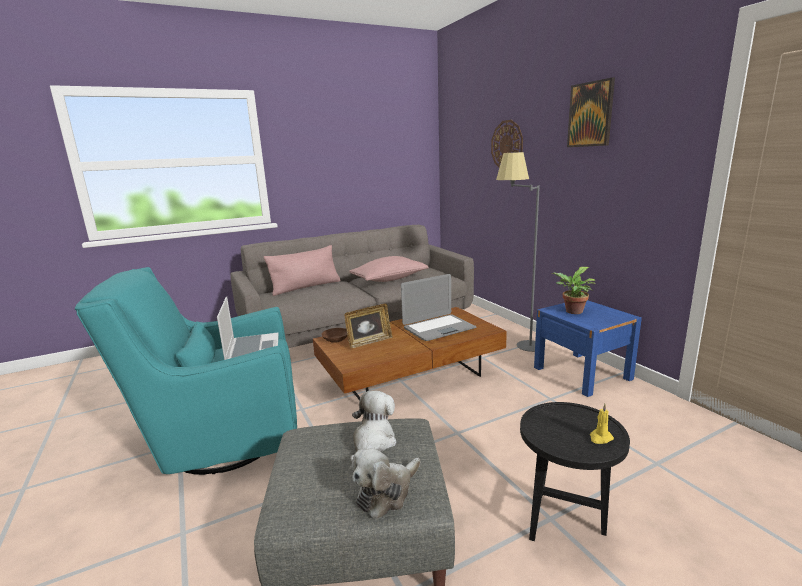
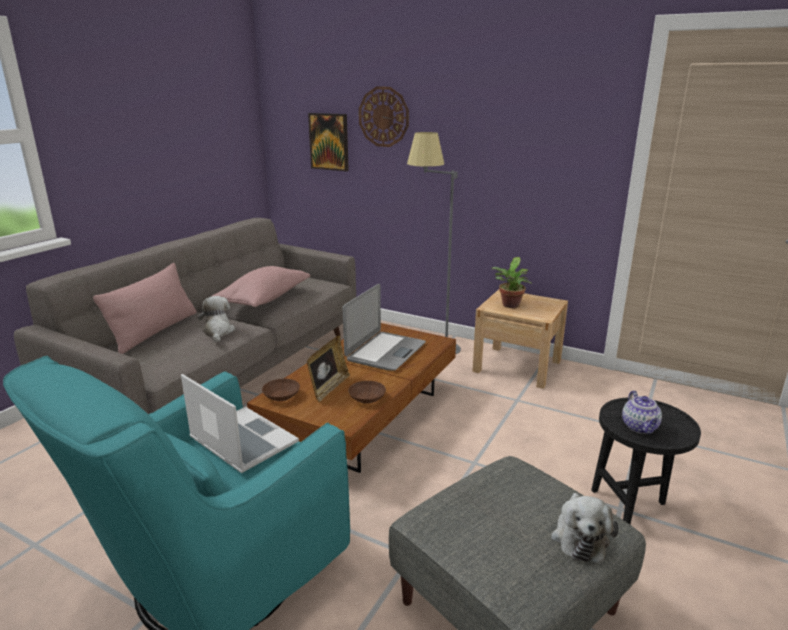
camera: 35 degrees left, 5 degrees up
(372, 442) = (505, 496): plush toy -> plush toy (218, 332)
(384, 354) = (367, 398): none -> brown bowl
(556, 431) = (640, 427): none -> teapot
(582, 373) = (517, 366): blue nightstand -> beige nightstand
(590, 114) = (501, 93): picture -> picture (329, 142)
(600, 438) = (674, 422): yellow candle -> none

